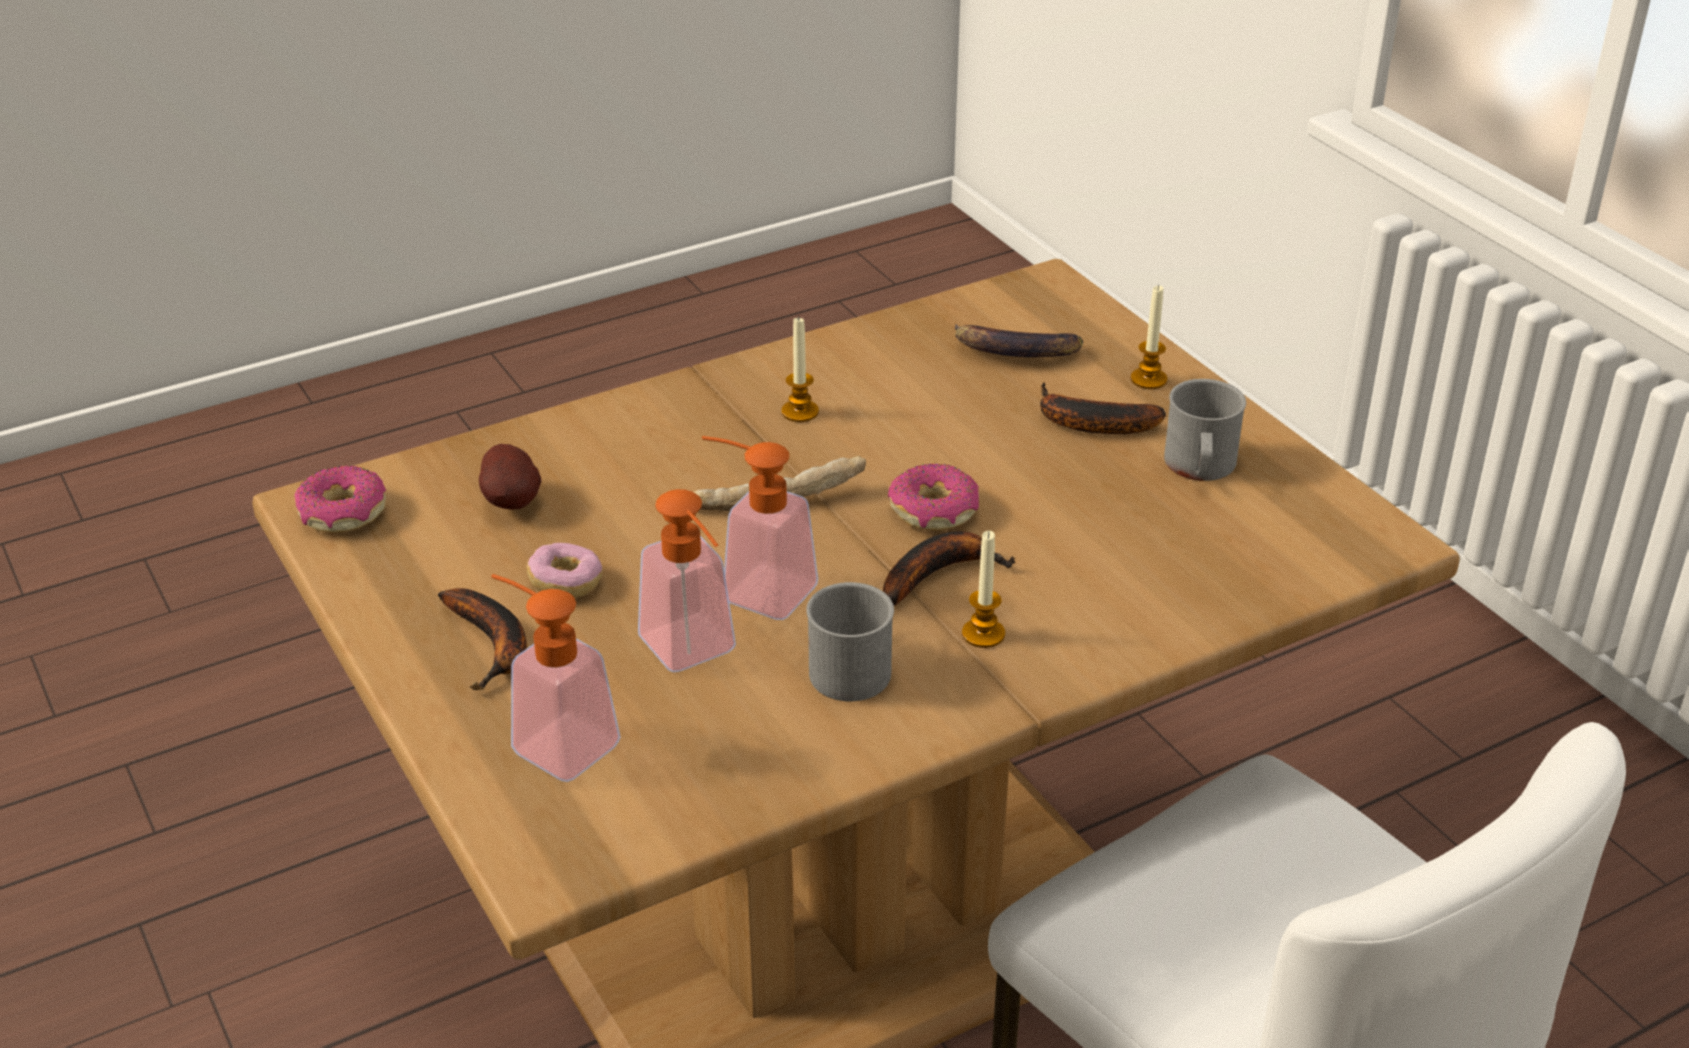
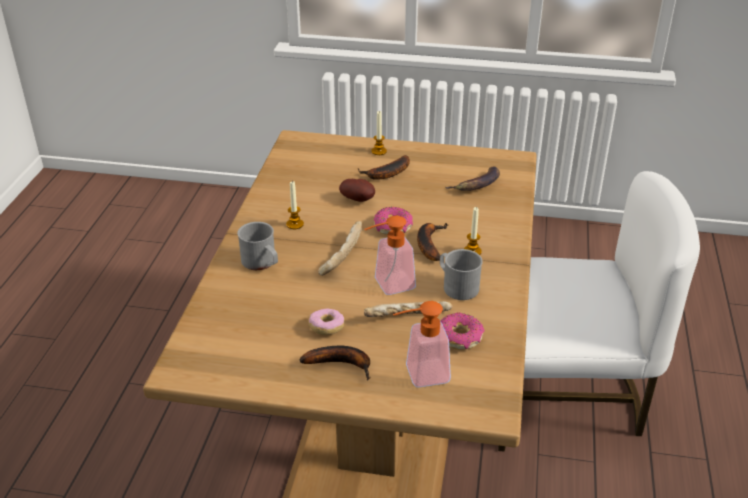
camera: 50 degrees left, 0 degrees up
(342, 513) = (197, 365): donut -> donut (460, 338)
(513, 502) = (255, 316): potato -> potato (359, 200)
(695, 654) = (408, 317): soap dispenser -> bread
(1013, 351) = (325, 166): banana -> banana (477, 185)
(1200, 468) = (439, 168): grey mug -> grey mug (262, 263)

